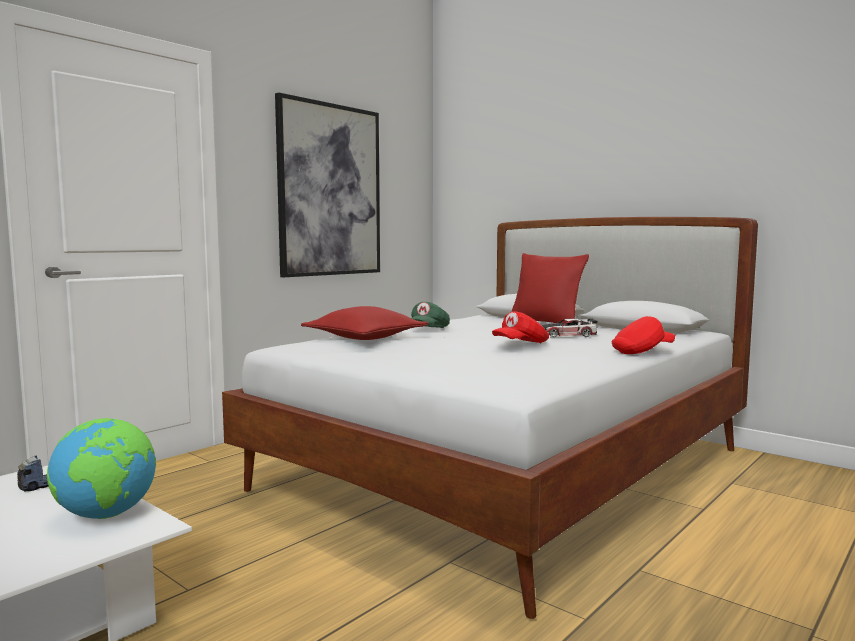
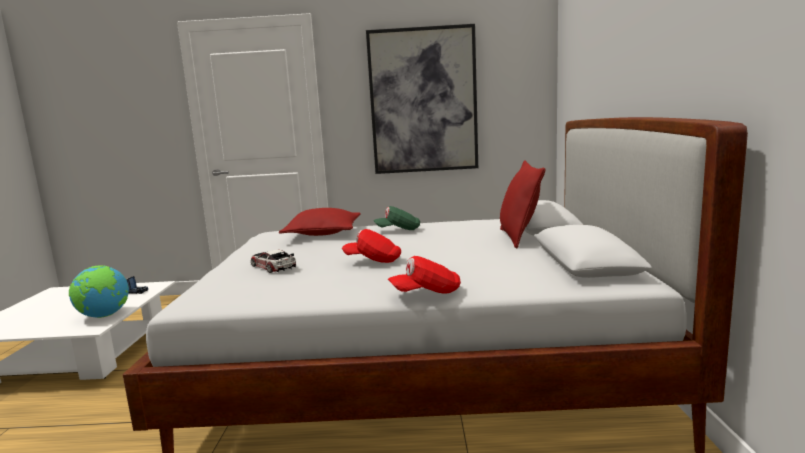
camera: 50 degrees right, 5 degrees up
(567, 335) = (463, 257): toy car -> toy car (273, 266)
(642, 351) = (426, 293): red cap -> red cap turned 135 degrees clockwise

